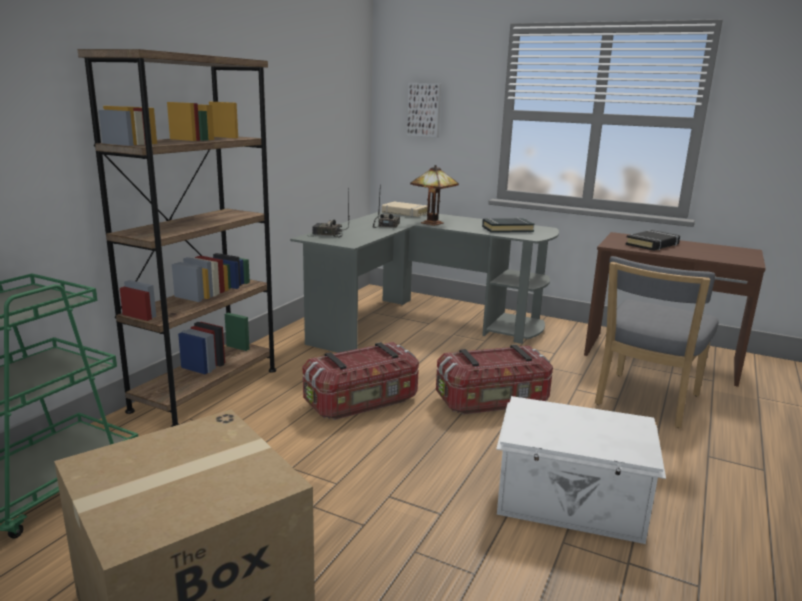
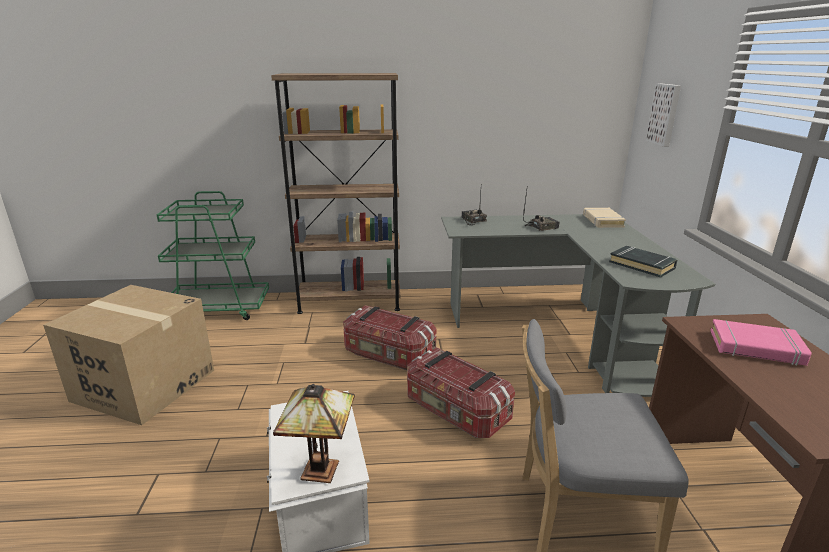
camera: 60 degrees right, 5 degrees up
(432, 223) = (590, 236): table lamp -> table lamp (323, 469)
(652, 244) = (756, 348): black book -> pink book

